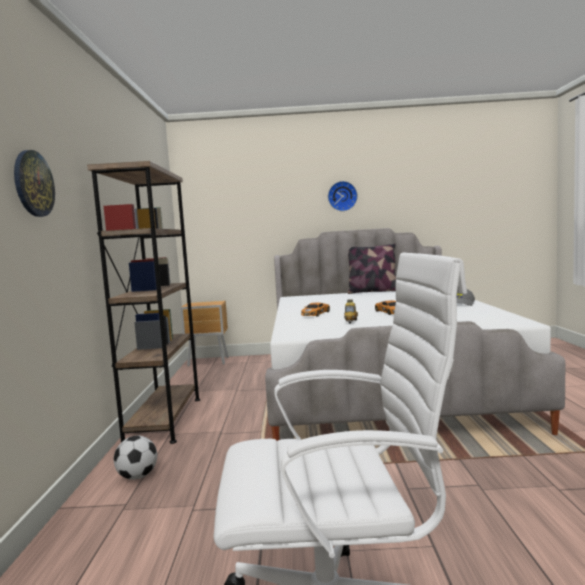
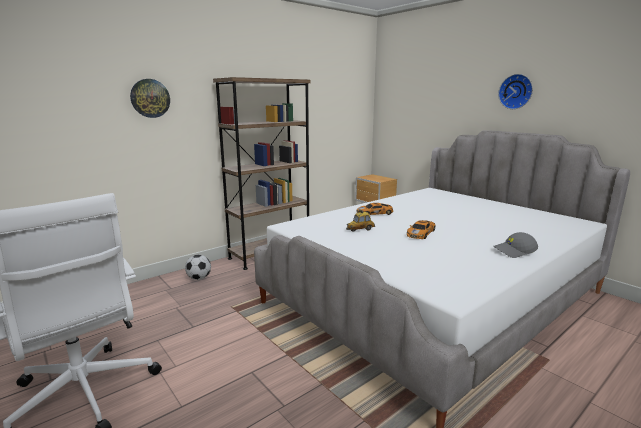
camera: 50 degrees right, 10 degrees up
(372, 291) = (513, 206): pillow -> none

